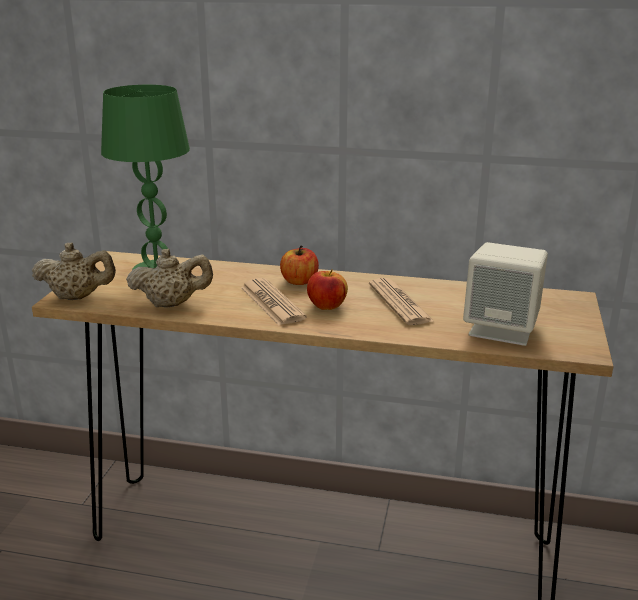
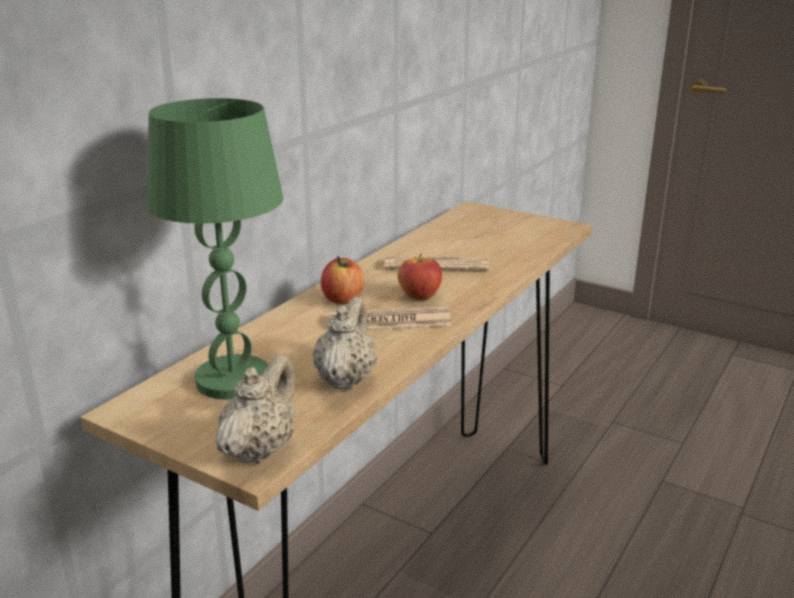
camera: 70 degrees left, 0 degrees up
(502, 330) = (517, 241): beige speaker -> none

